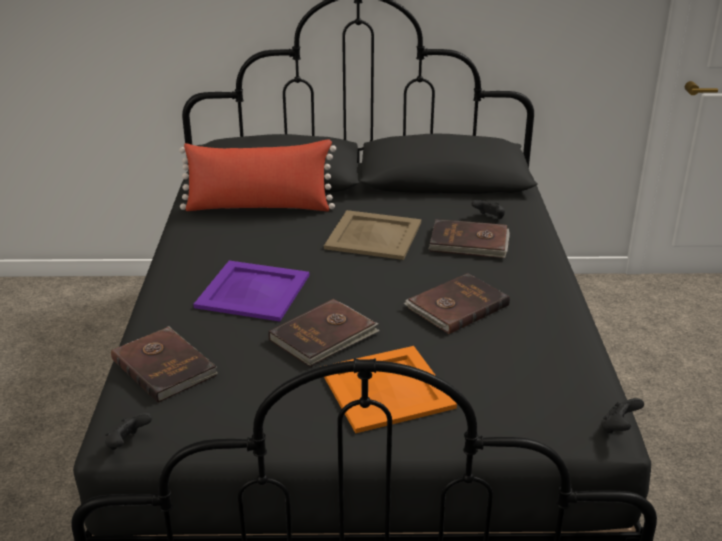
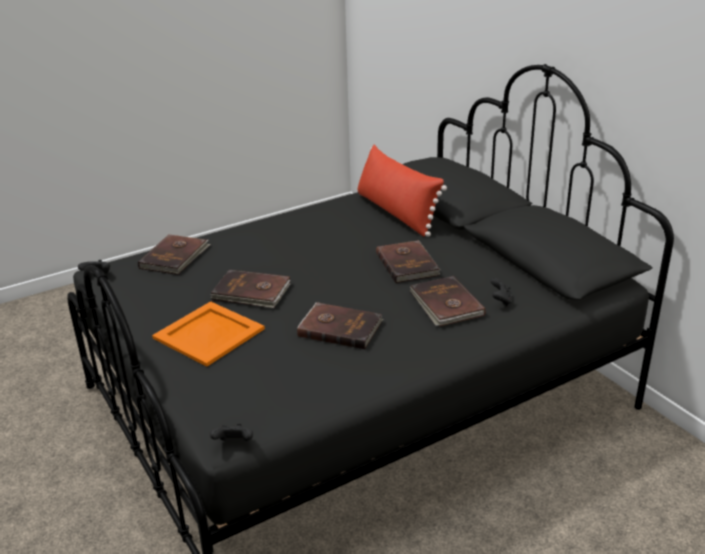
camera: 60 degrees right, 0 degrees up
(254, 291) = (283, 251): purple tray -> none
(373, 235) = (408, 264): beige tray -> brown book

